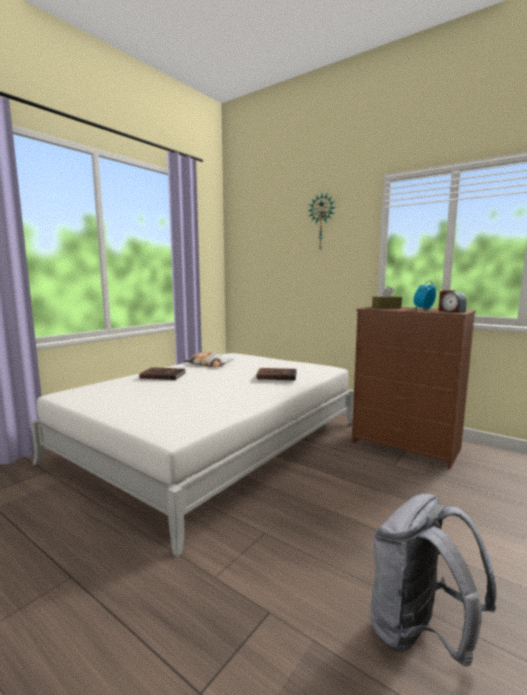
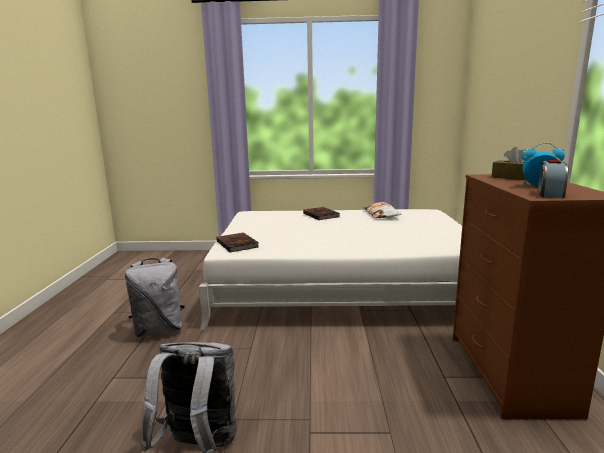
camera: 55 degrees right, 5 degrees up
(122, 595) = (159, 330): none -> grey backpack
(276, 376) = (393, 237): brown book -> brown book (237, 244)
(322, 222) = (530, 51): wall clock -> none

